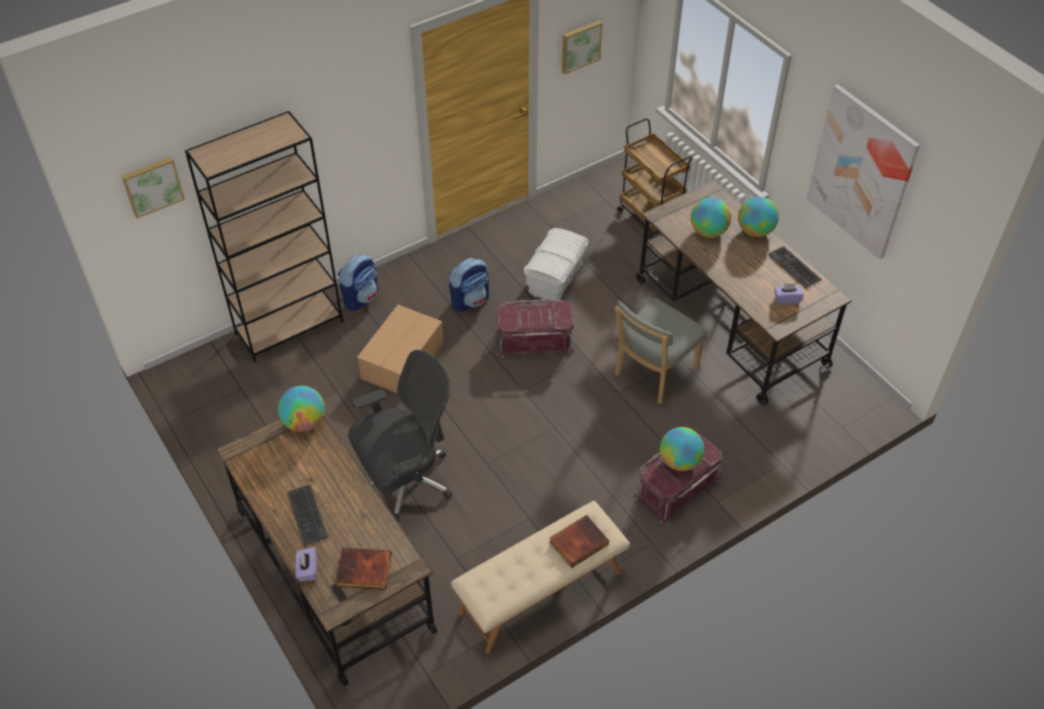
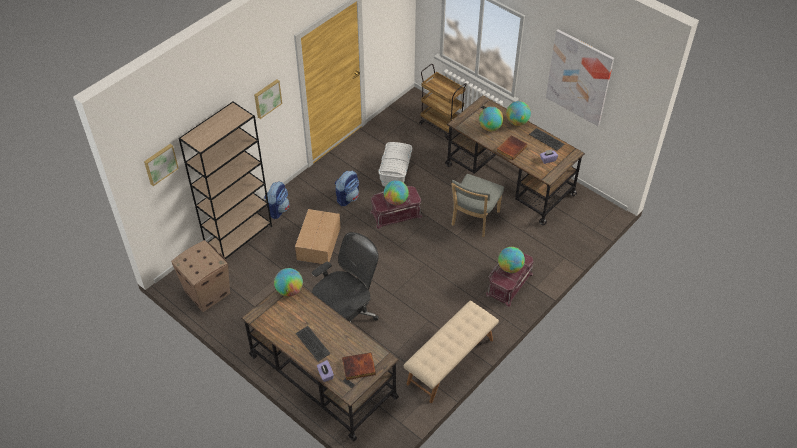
camera: 15 degrees left, 0 degrees up
(212, 399) = (207, 292): none -> cardboard box
(534, 318) = (396, 201): none -> globe
(578, 542) = (470, 325): book -> book (511, 148)
(580, 46) = (385, 26): picture -> picture (267, 98)

